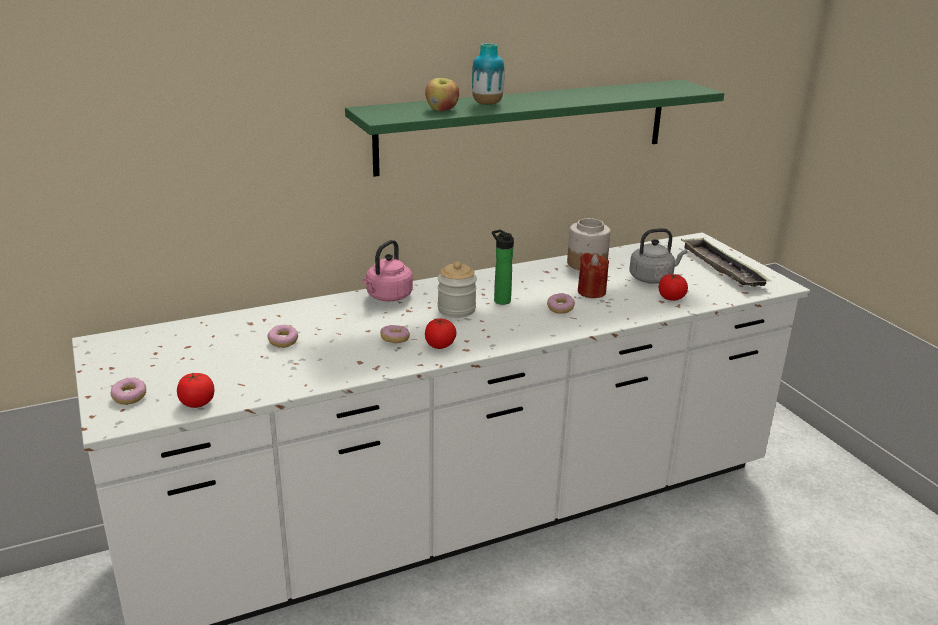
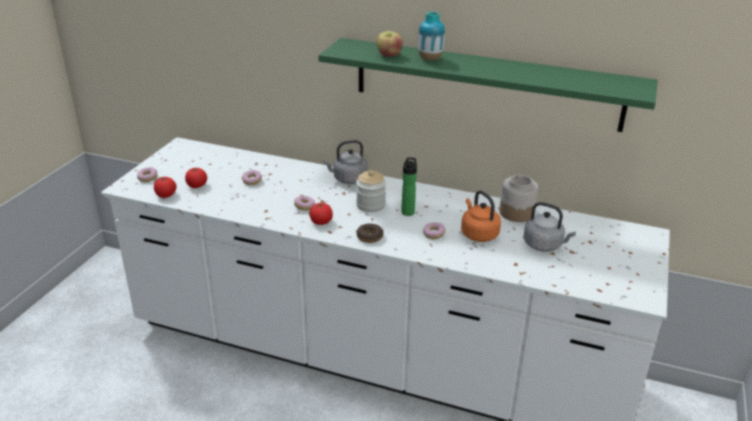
camera: 45 degrees right, 5 degrees up
(387, 297) = (348, 179): pink kettle -> grey kettle
(511, 336) = (369, 237): none -> donut
(591, 292) = (478, 234): red candle -> orange kettle
(671, 298) = (528, 265): tomato -> tomato (197, 186)
(722, 268) = (621, 263): tray -> none

